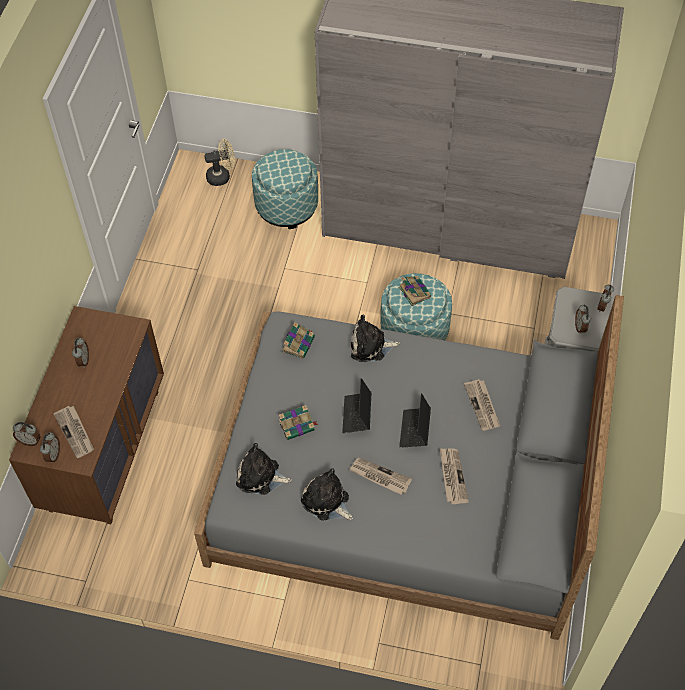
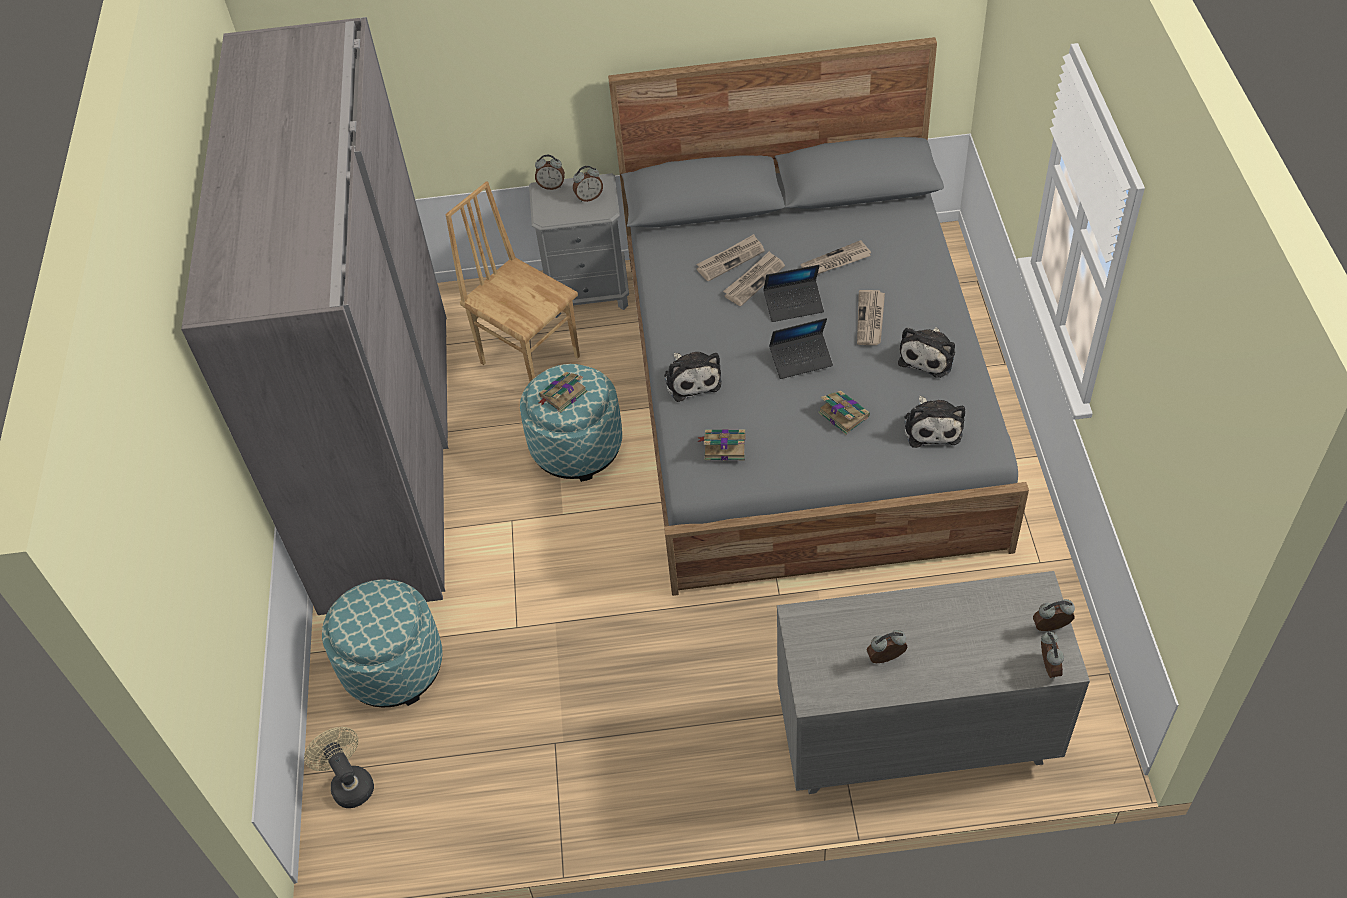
camera: 105 degrees left, 5 degrees down
(75, 432) = (1003, 617): newspaper -> newspaper (754, 280)
(105, 448) = (914, 736): brown dresser -> grey dresser
(509, 323) = (530, 358): none -> brown chair

